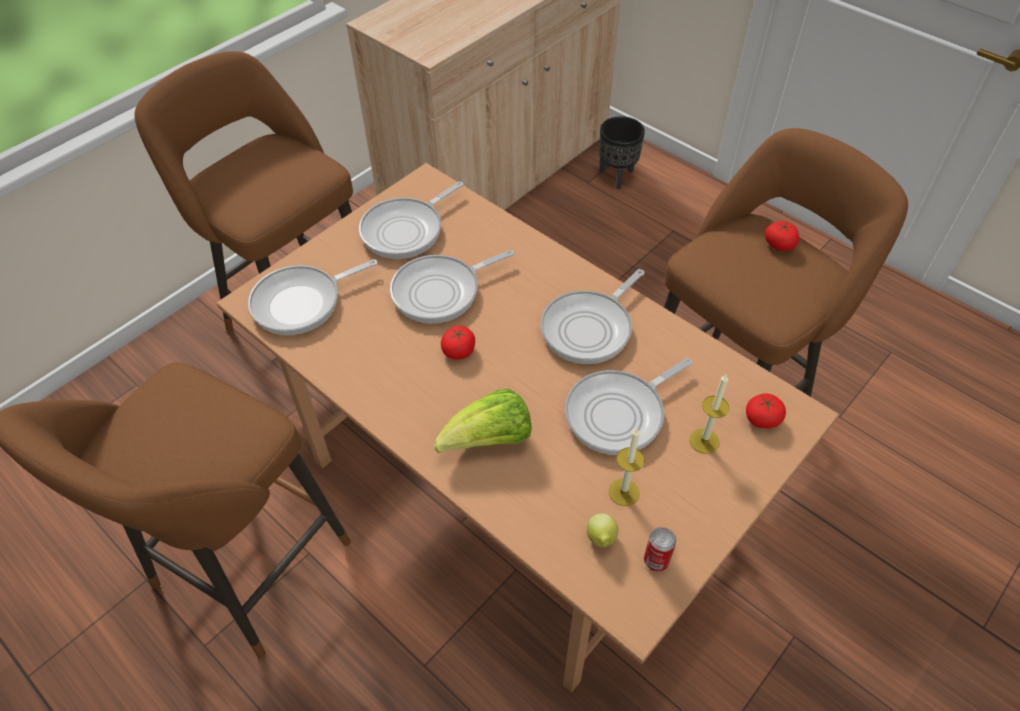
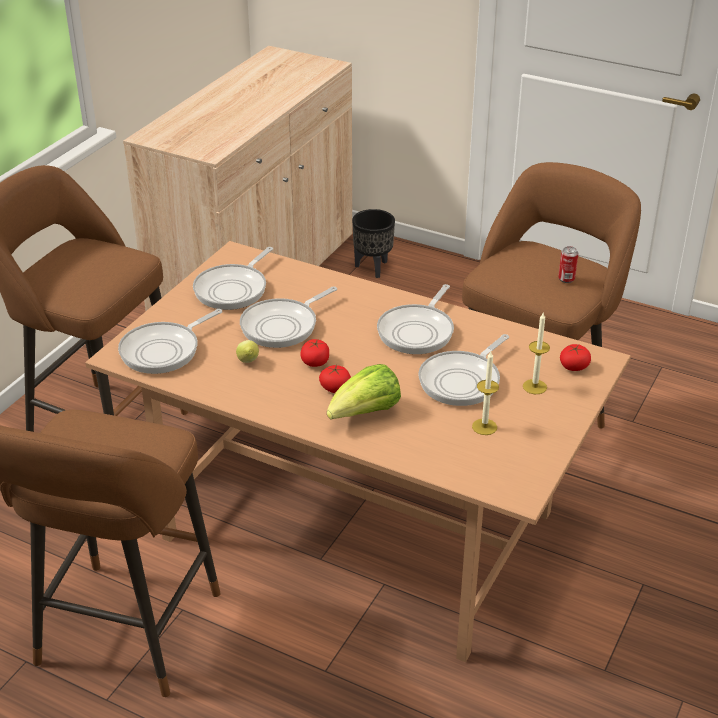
camera: 15 degrees left, 15 degrees down
(601, 539) = (478, 457): lemon -> lemon (248, 362)
(656, 560) = (524, 462): can -> can (566, 279)
(779, 244) = (549, 256): tomato -> tomato (335, 388)

